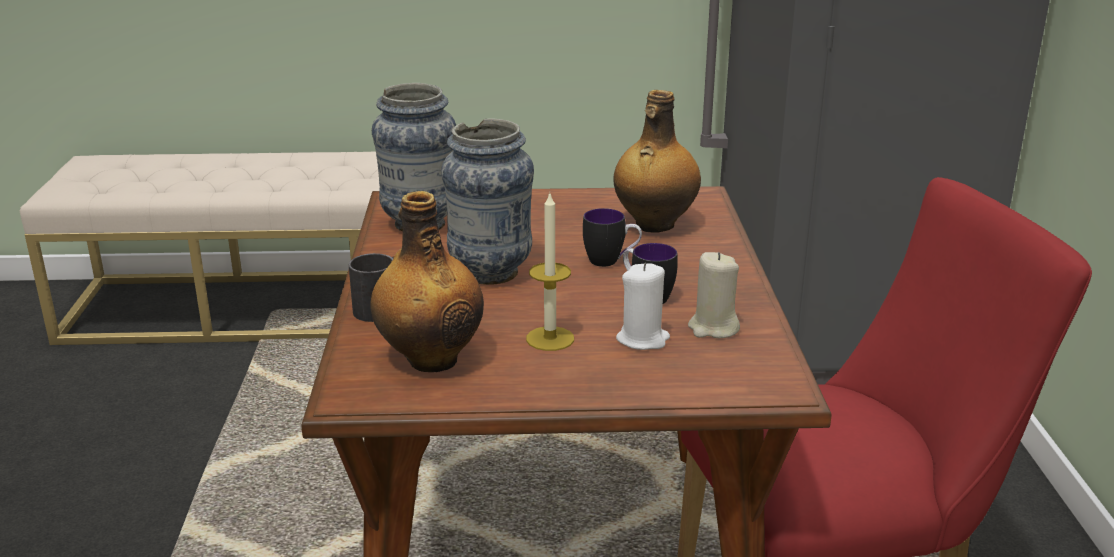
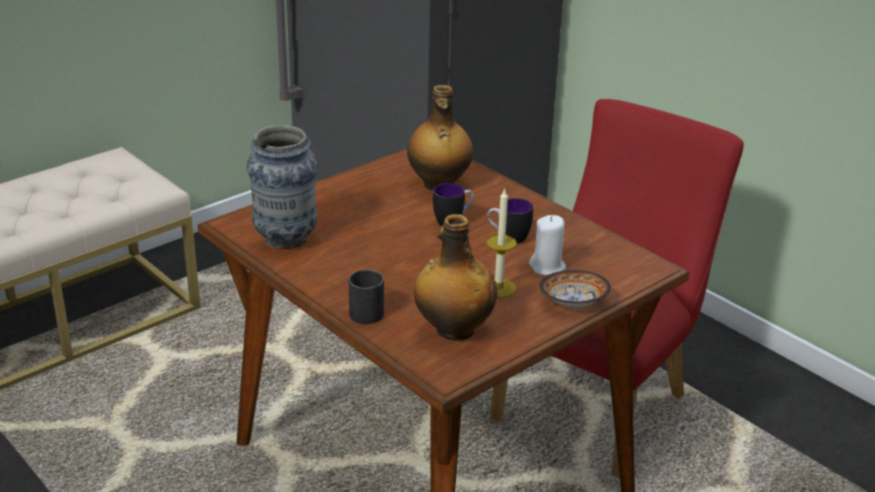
camera: 40 degrees left, 5 degrees up
(490, 273) = (393, 258): vase -> none
(610, 384) = (571, 302): none -> bowl
(713, 328) = (572, 244): beige candle -> none

